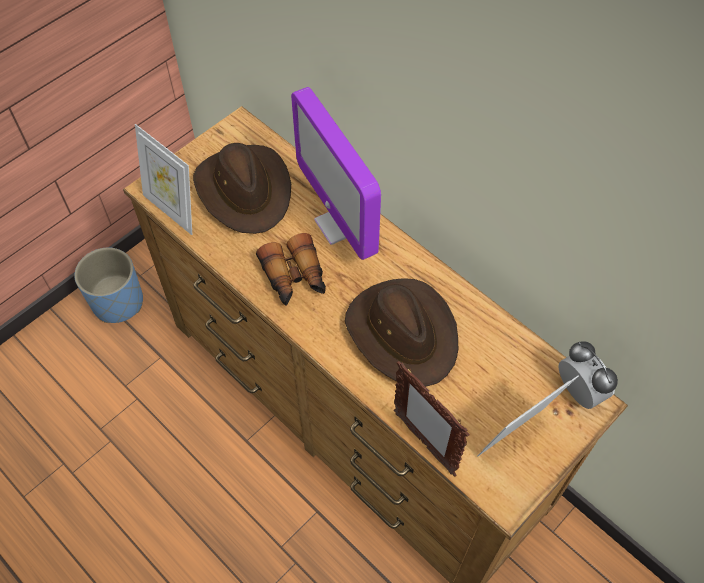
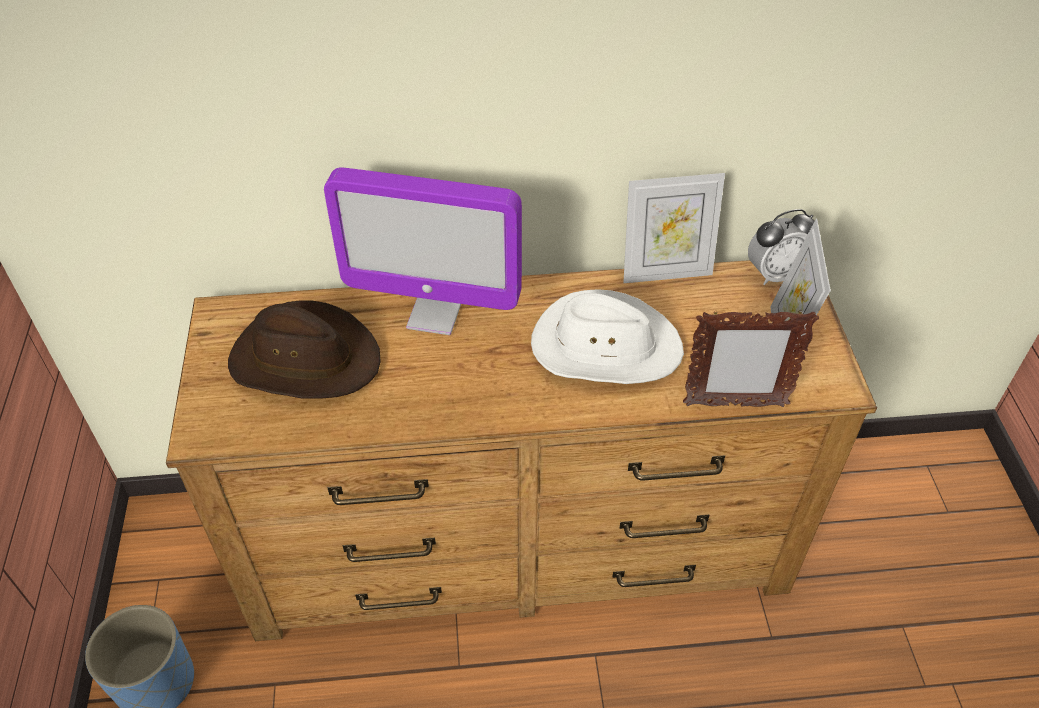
camera: 50 degrees left, 10 degrees down
(173, 210) = (253, 433): picture frame -> picture frame (665, 272)
(295, 278) = (457, 385): binoculars -> none
(403, 333) = (605, 346): brown hat -> white hat
(578, 391) = (774, 274): alarm clock -> alarm clock turned 150 degrees clockwise

